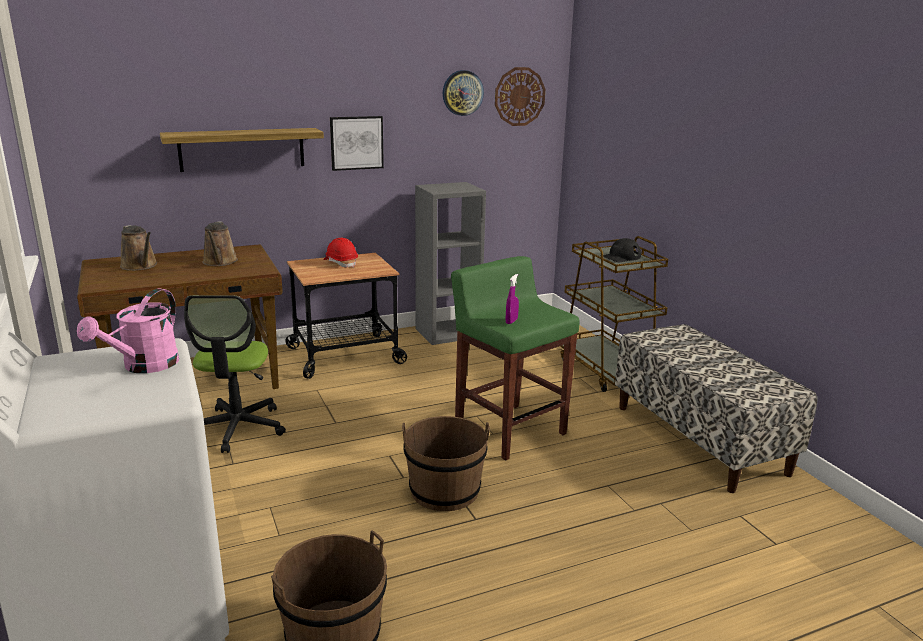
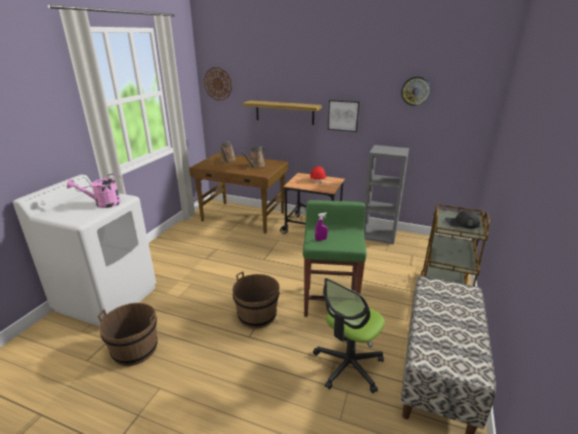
camera: 45 degrees right, 5 degrees up
(237, 428) = (228, 244): office chair -> office chair (348, 366)
(519, 96) = (460, 96): wall clock -> wall clock (218, 84)

